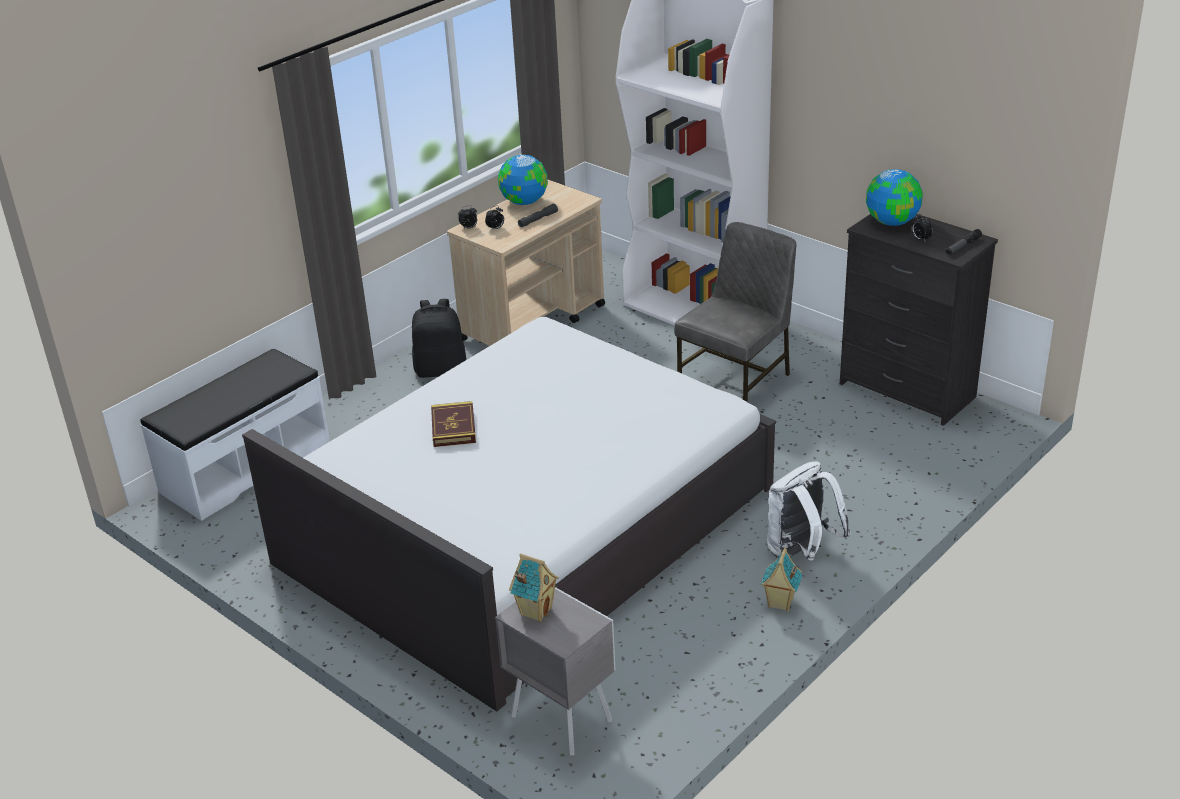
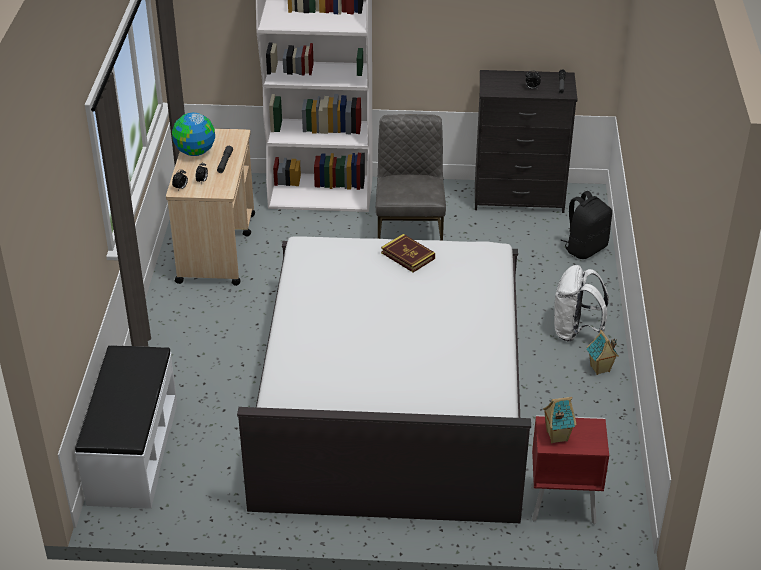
camera: 40 degrees left, 5 degrees up
(441, 370) = (192, 312): black backpack -> black backpack (585, 248)
(453, 427) = (338, 343): book -> book (408, 256)
(560, 717) = (561, 505): grey nightstand -> red nightstand
(892, 222) = (500, 81): globe -> none

